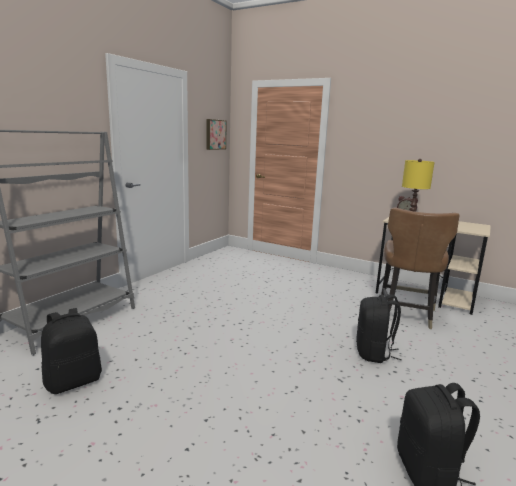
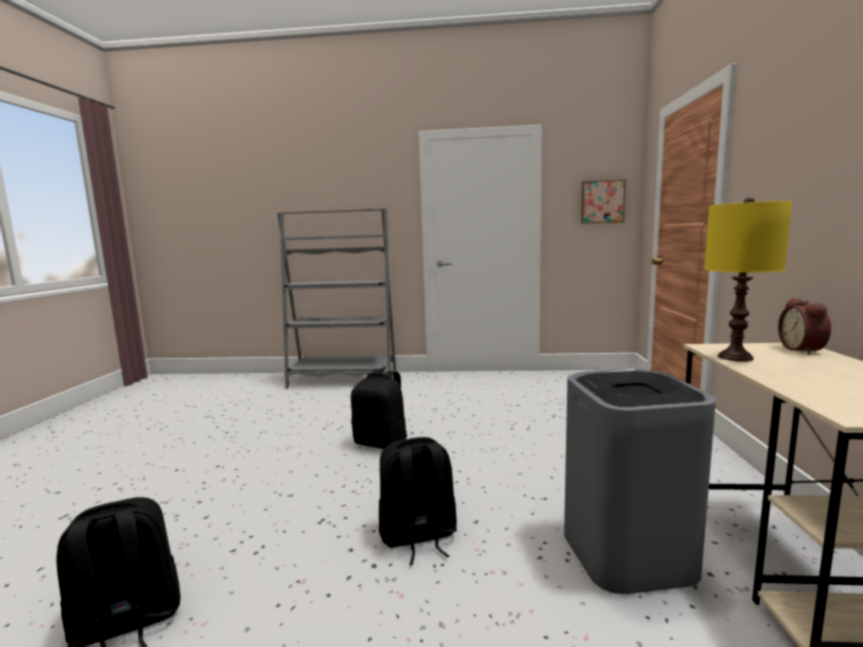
camera: 65 degrees right, 5 degrees down
(73, 381) = (257, 409): black backpack -> black backpack (382, 443)
(406, 314) = (626, 553): brown chair -> grey trash can

